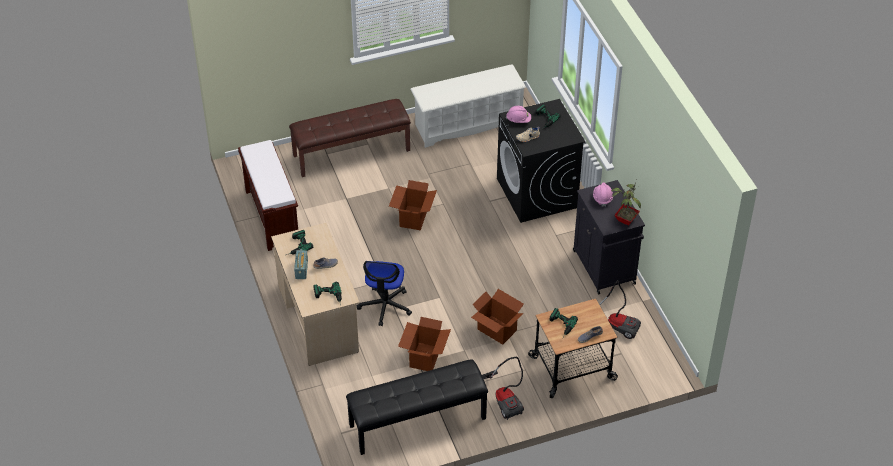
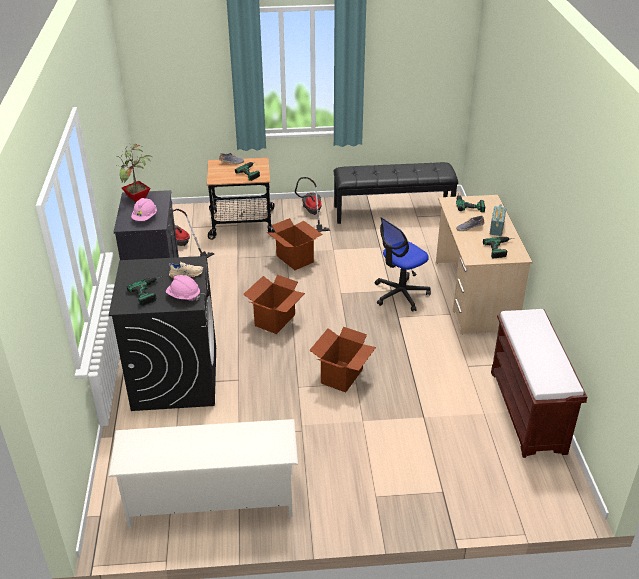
camera: 165 degrees left, 10 degrees down
(351, 152) = (404, 486): brown bench -> none
(385, 306) = (400, 294): office chair -> office chair turned 150 degrees counterclockwise
(424, 357) = (373, 250): cardboard box -> cardboard box (275, 320)

